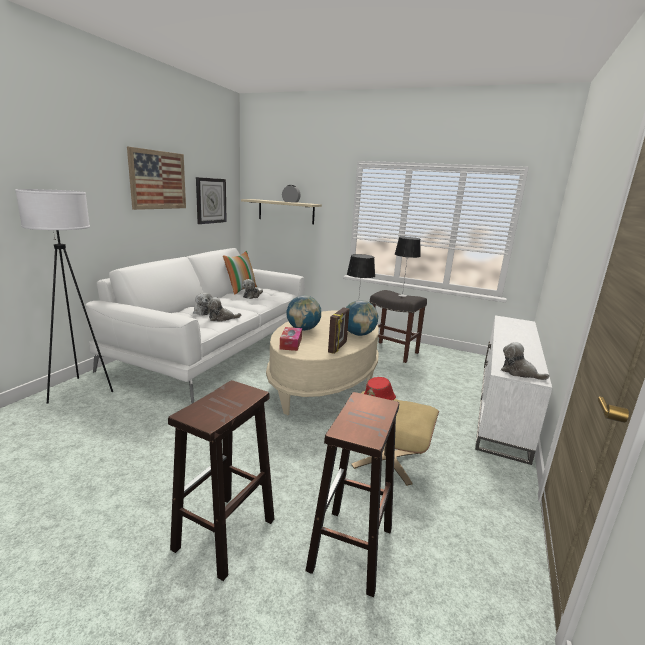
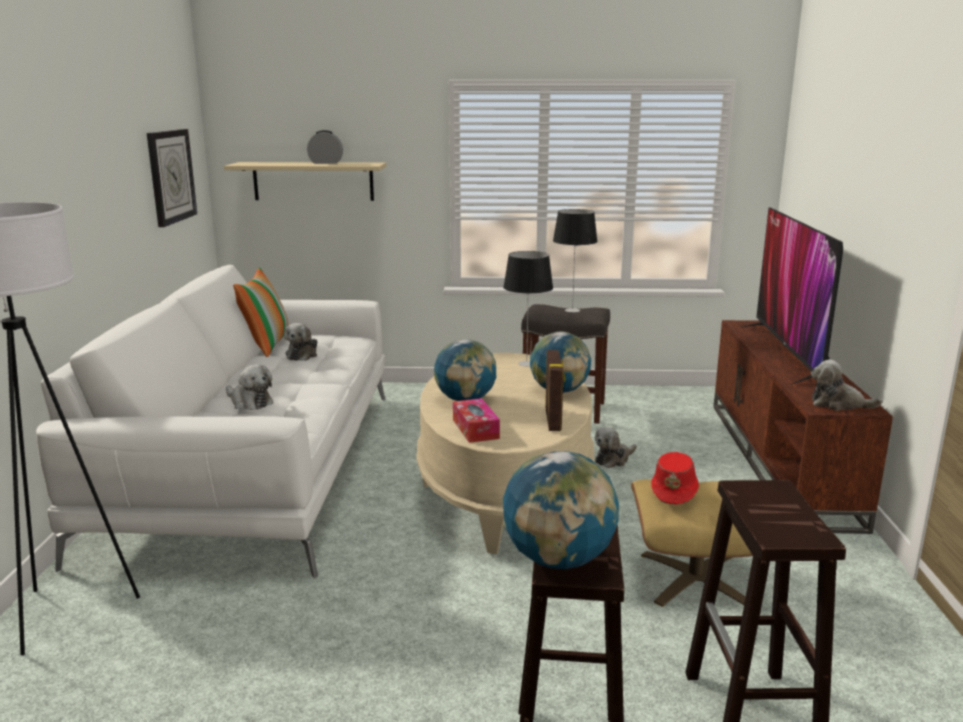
camera: 20 degrees left, 0 degrees up
(158, 180) = (97, 150): picture -> none
(199, 408) = (558, 559): none -> globe
(222, 318) = (300, 408): plush toy -> plush toy (613, 459)
(503, 407) = (781, 461): white tv stand -> brown tv stand
(519, 339) = (789, 353): none -> television

